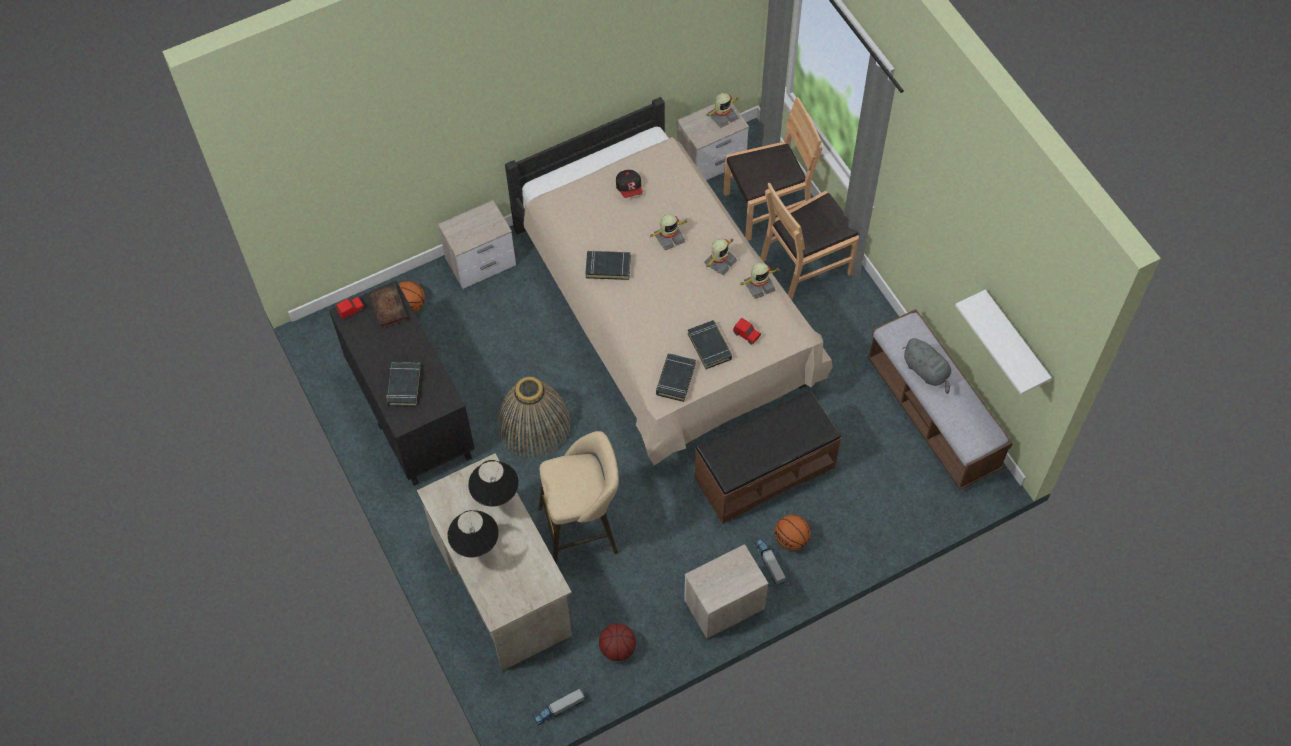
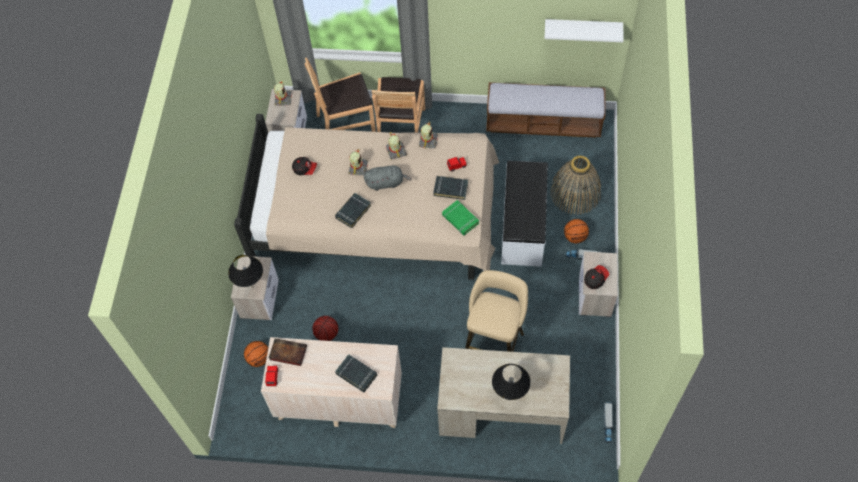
camera: 55 degrees left, 0 degrees up
(411, 411) = (339, 400): black dresser -> beige dresser
(498, 505) = (482, 365): black table lamp -> black table lamp (252, 287)
(534, 425) = (402, 332): basket -> basket (575, 193)
(617, 648) = (587, 369): basketball -> basketball (326, 333)
(675, 379) = (460, 219): black book -> green book
(714, 577) = (595, 279): none -> cap
(764, 472) = (522, 226): brown bench -> white bench
(767, 206) = (346, 123): brown chair -> brown chair turned 120 degrees counterclockwise
(927, 371) = (534, 99): grey plush toy -> grey plush toy (386, 183)

